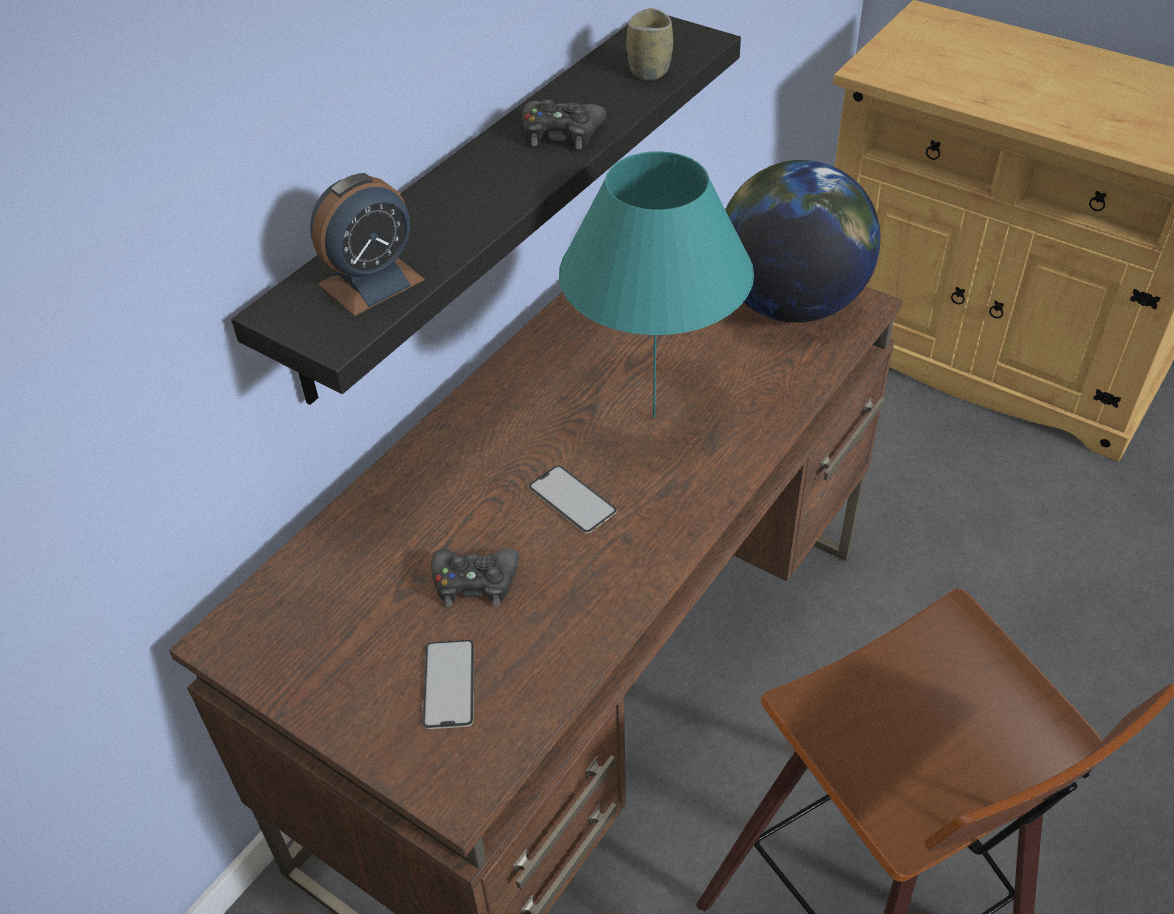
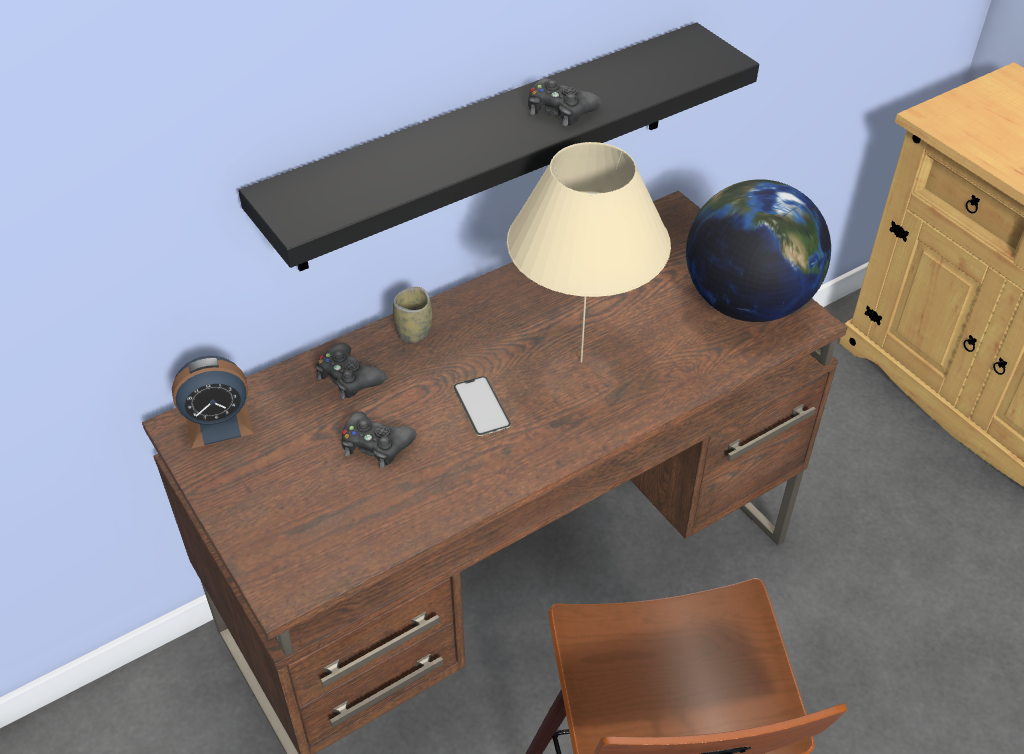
camera: 20 degrees right, 0 degrees up
(371, 282) = (349, 189): alarm clock -> alarm clock (219, 424)
(401, 516) = (348, 378): none -> black game controller
(449, 684) = (317, 513): phone -> none
(649, 71) = (663, 75): cup -> cup (414, 332)
(654, 417) = (581, 362): turquoise table lamp -> beige table lamp

